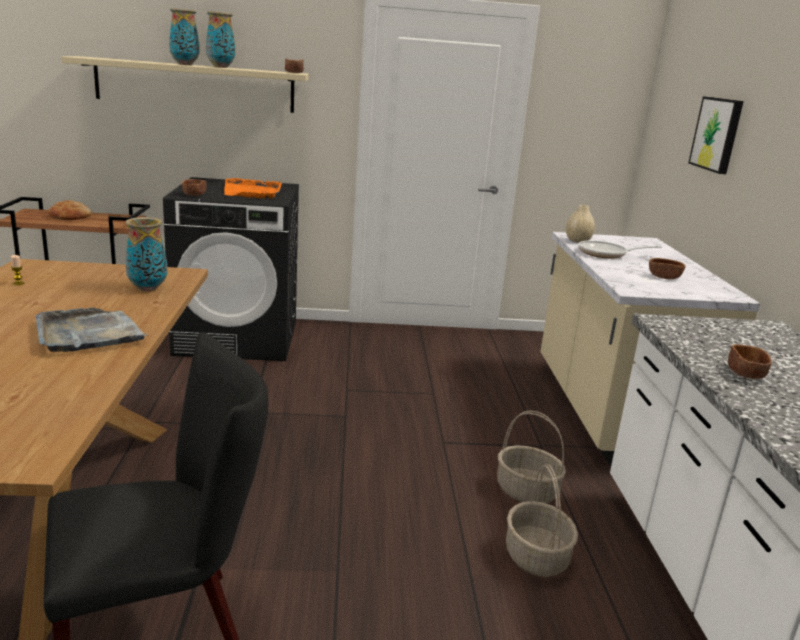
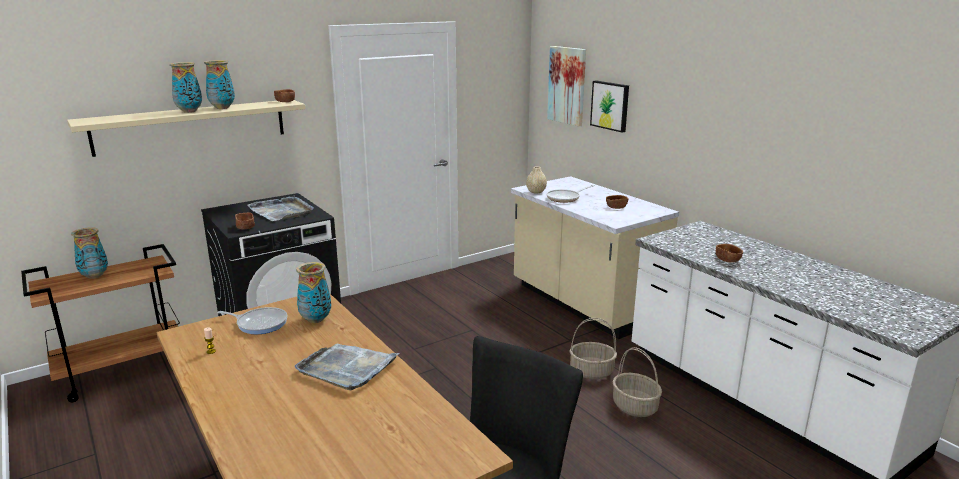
camera: 30 degrees left, 0 degrees up
(70, 216) = (95, 276): bread -> vase
(98, 276) = (260, 323): none -> frying pan
(252, 192) = (282, 211): orange tray -> grey tray
(679, 107) = (567, 85): none -> picture

